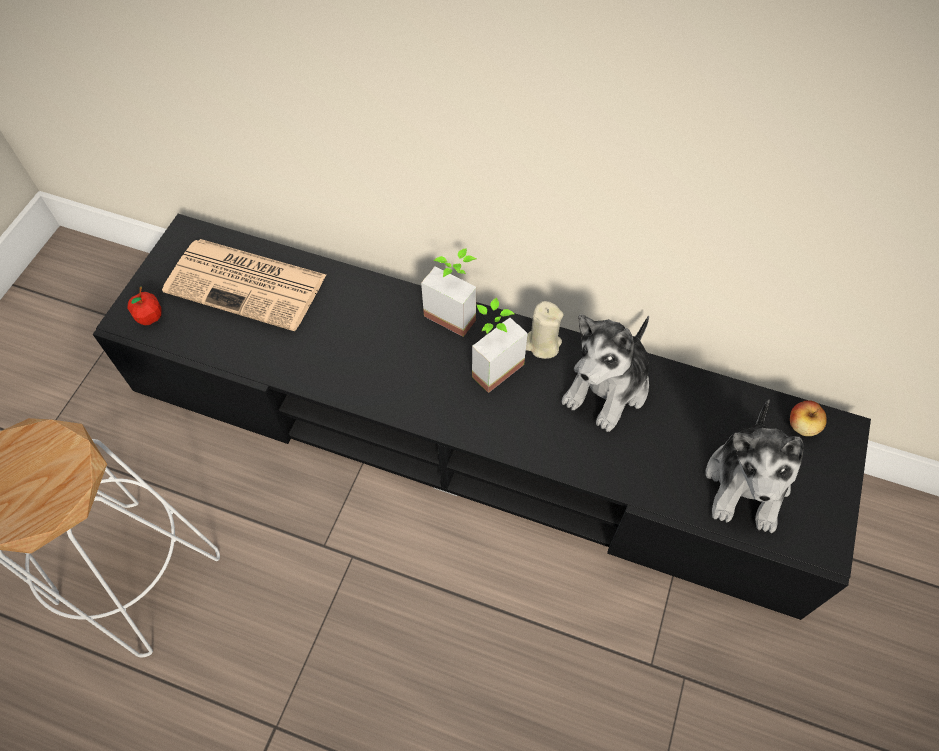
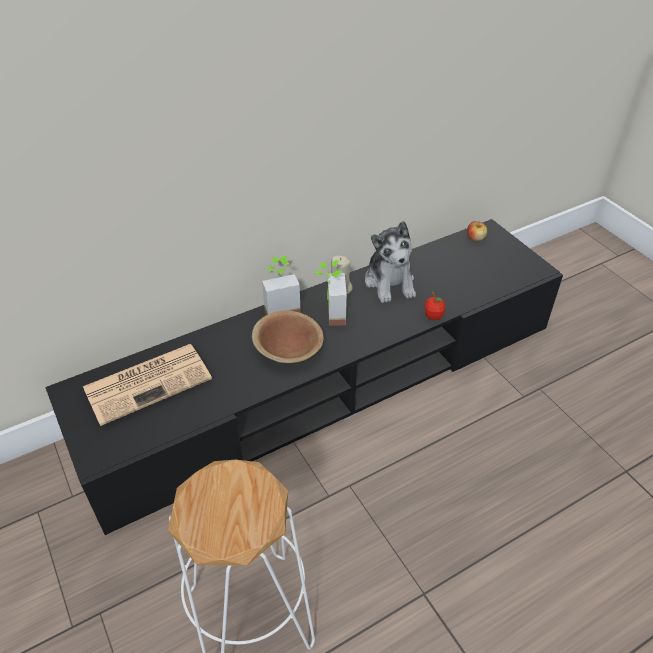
camera: 50 degrees left, 15 degrees down
(150, 317) = (110, 445): apple -> apple (433, 316)
(398, 366) = (288, 350): none -> brown bowl
(747, 483) = (487, 271): plush toy -> none

